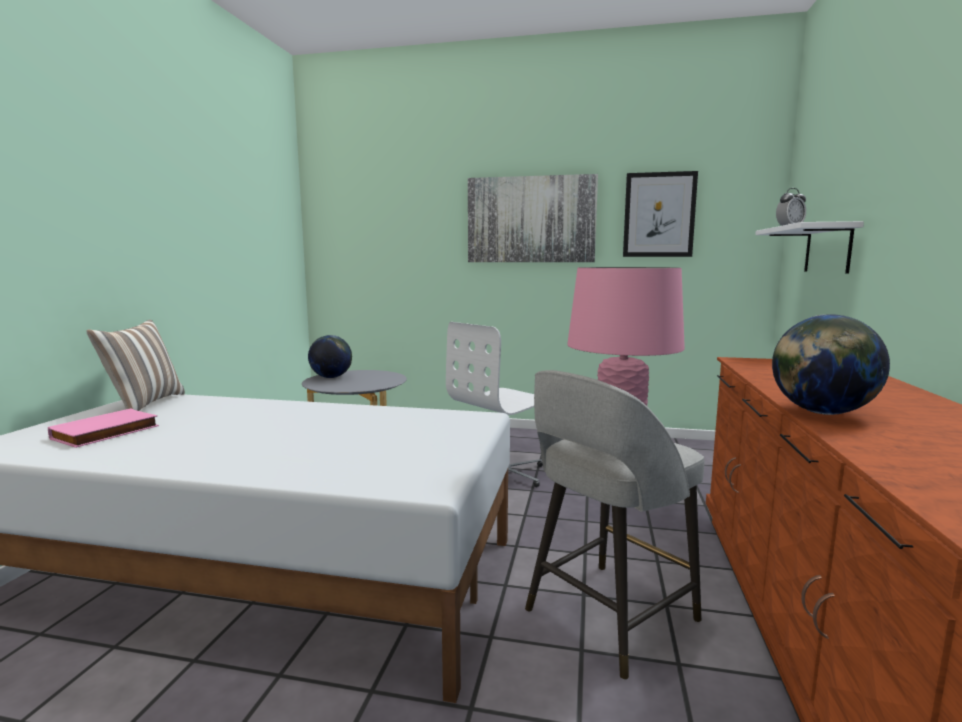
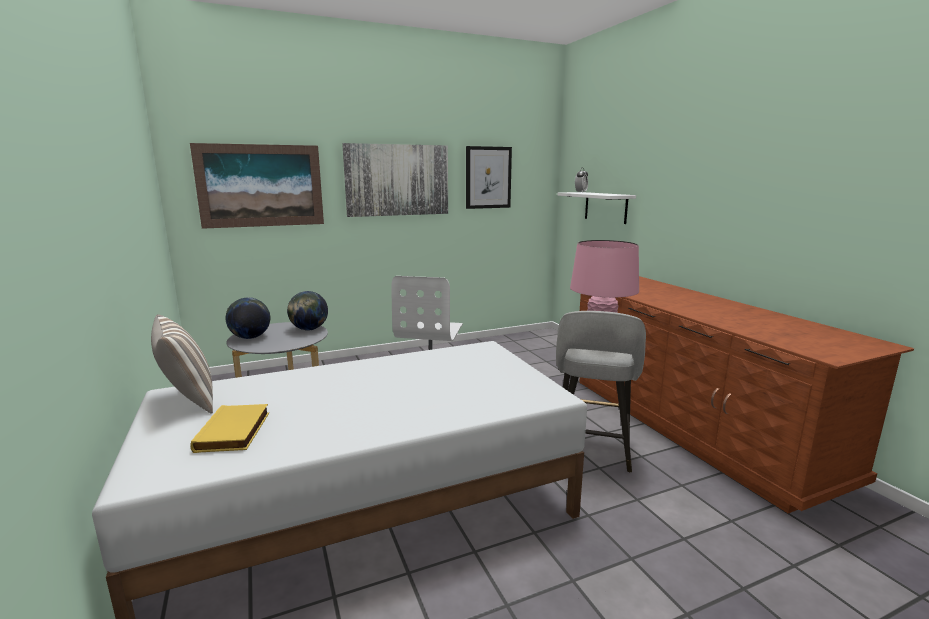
camera: 35 degrees left, 5 degrees up
(106, 433) = (235, 432): pink book -> yellow book
(385, 227) = (261, 186): none -> picture
(821, 412) = (687, 311): globe -> globe (309, 329)

